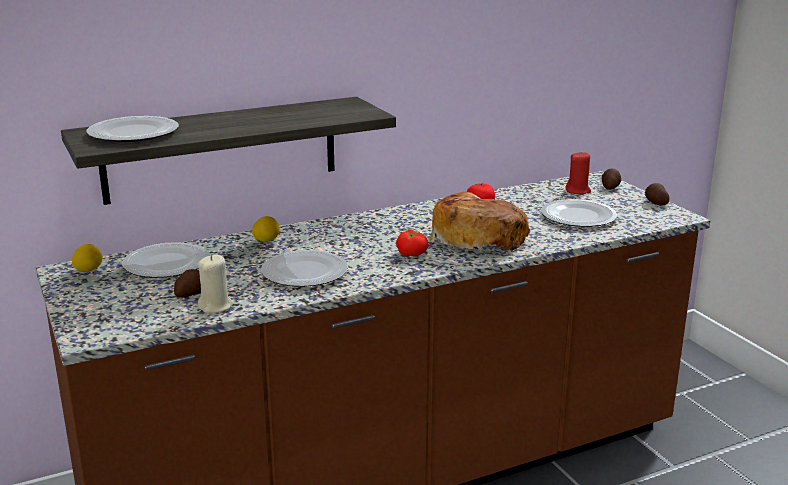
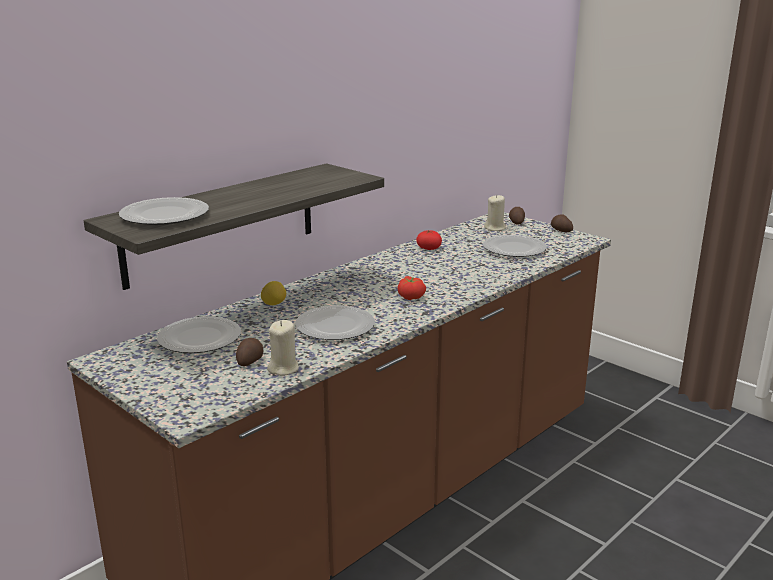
camera: 20 degrees left, 0 degrees up
(88, 270) = (127, 356): lemon -> none
(477, 239) = (452, 277): bread -> none
(578, 191) = (495, 228): red candle -> beige candle

